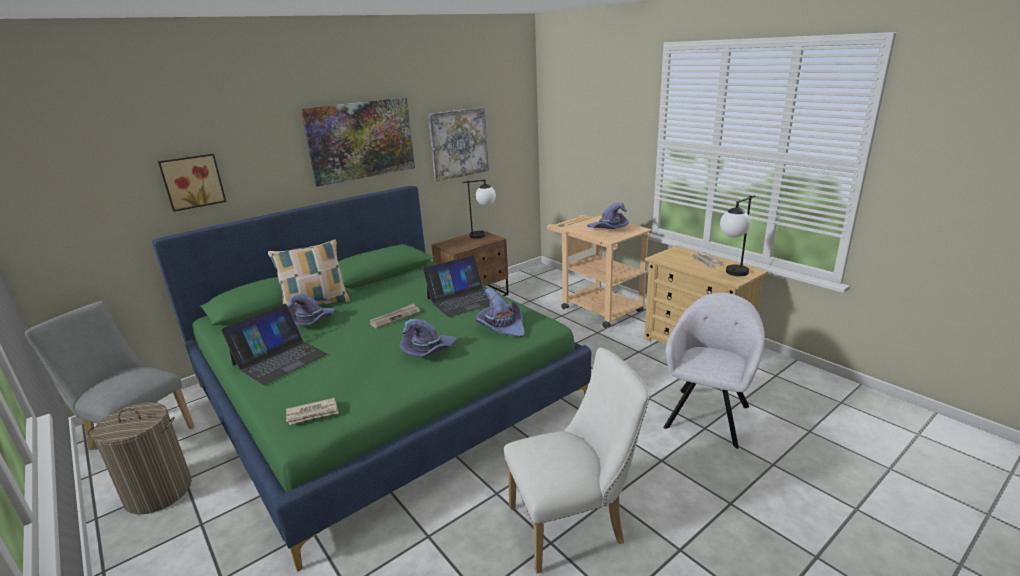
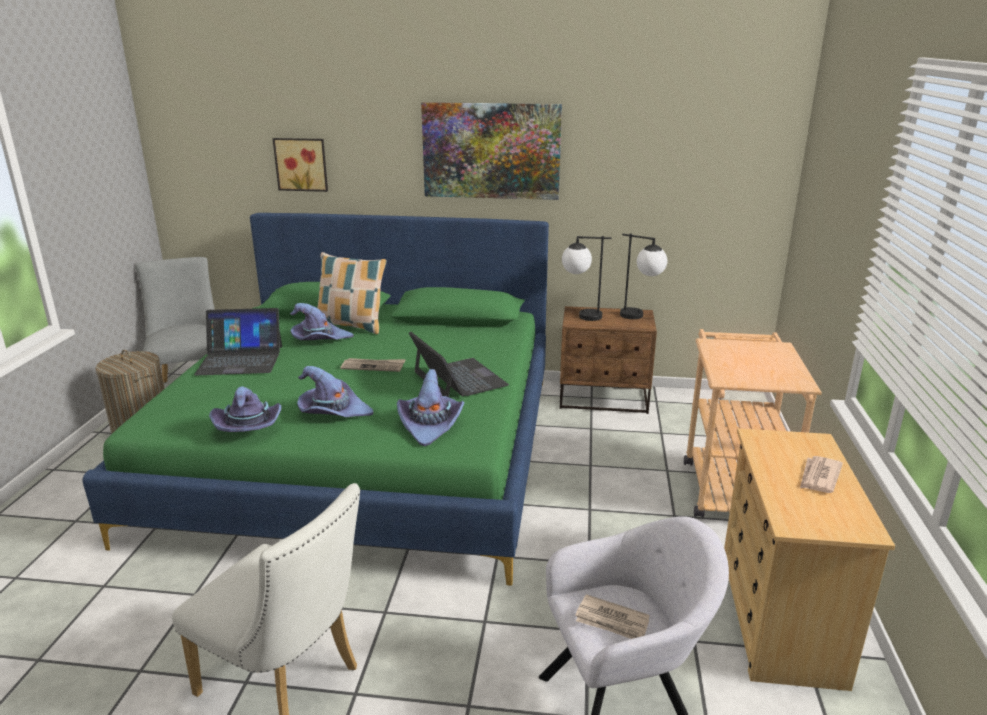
camera: 45 degrees right, 0 degrees up
(312, 413) = (168, 414): newspaper -> newspaper (612, 621)
(458, 143) = (638, 179): picture -> none
(463, 300) = (458, 379): laptop -> laptop turned 135 degrees counterclockwise
(608, 229) = (755, 365): purple hat -> purple hat (249, 426)
(732, 274) = (811, 516): table lamp -> table lamp (580, 316)

